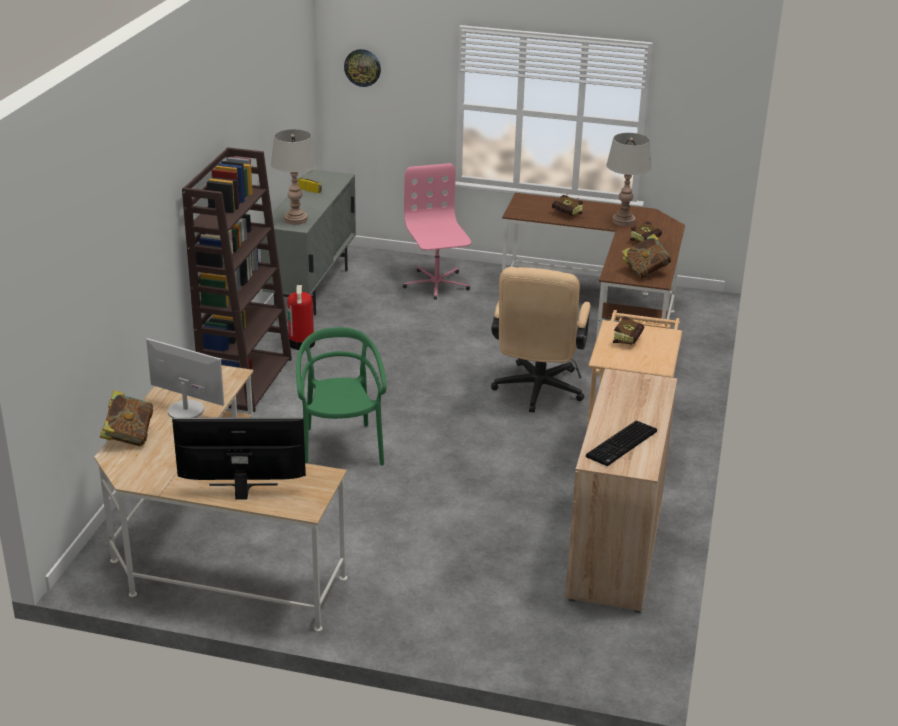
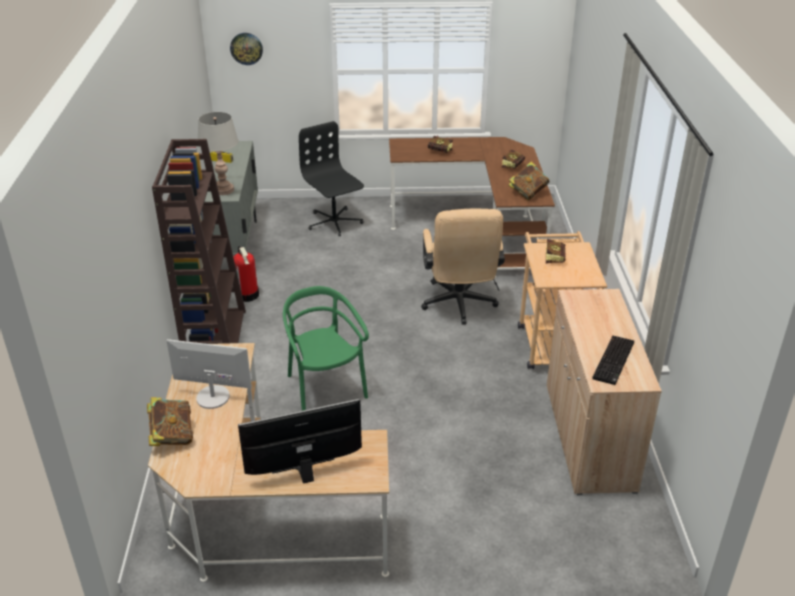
camera: 15 degrees left, 5 degrees up
(436, 284) = (334, 222): pink office chair -> black office chair
(623, 221) = (486, 151): grey table lamp -> none

